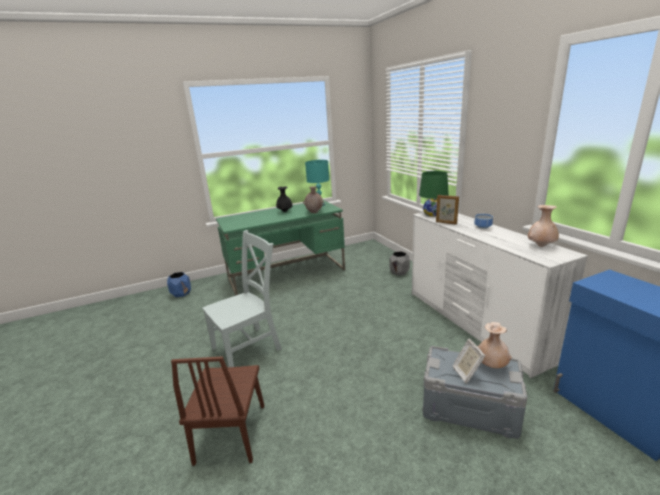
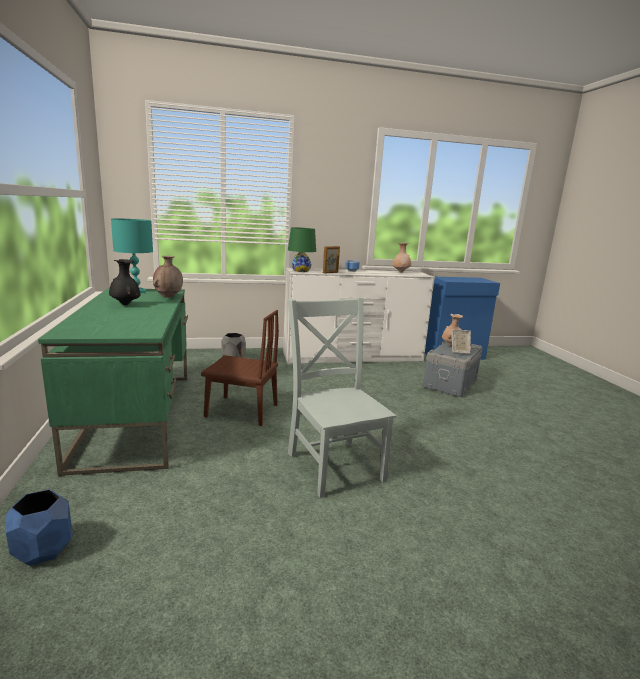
camera: 80 degrees left, 5 degrees down
(231, 433) = (486, 484): brown chair -> brown chair (241, 410)

